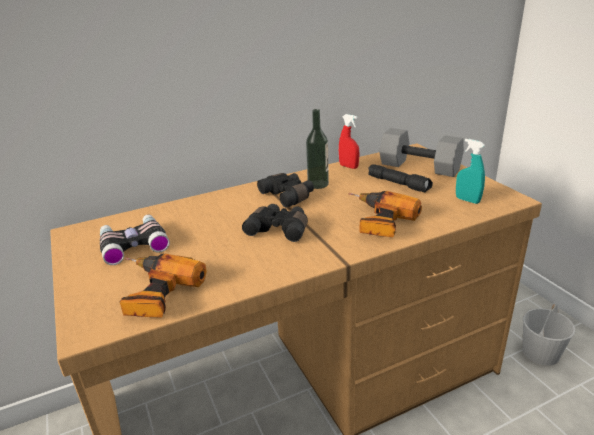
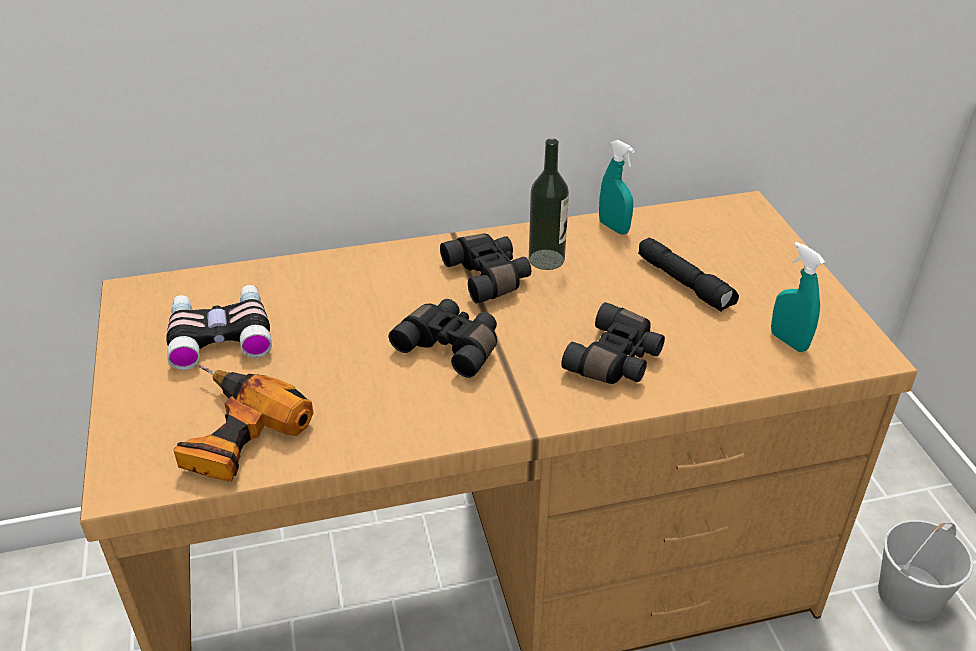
camera: 10 degrees right, 10 degrees up
(348, 166) = (613, 227): red spray bottle -> turquoise spray bottle
(378, 222) = (616, 360): power drill -> black binoculars
(420, 167) = (740, 250): grey dumbbell -> none

